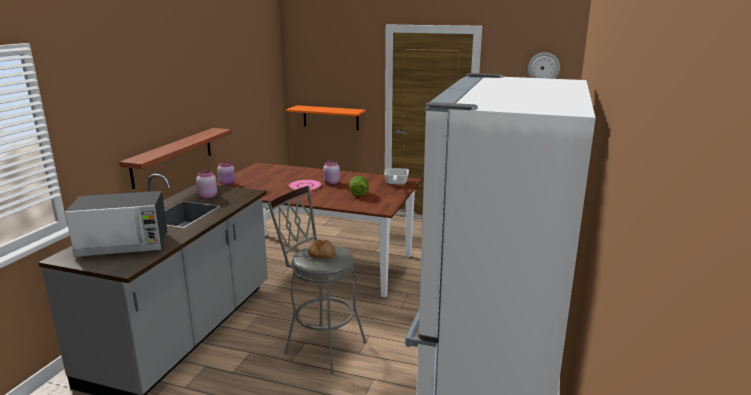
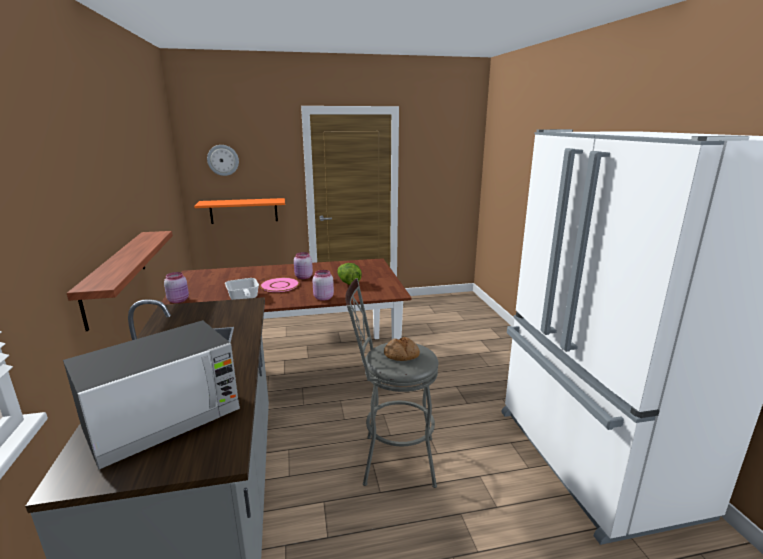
camera: 30 degrees left, 0 degrees up
(207, 196) = (197, 319): pink jar -> pink jar (323, 298)
(395, 183) = (368, 266): frying pan -> frying pan (243, 299)
(543, 68) = (454, 144): wall clock -> wall clock (223, 160)

